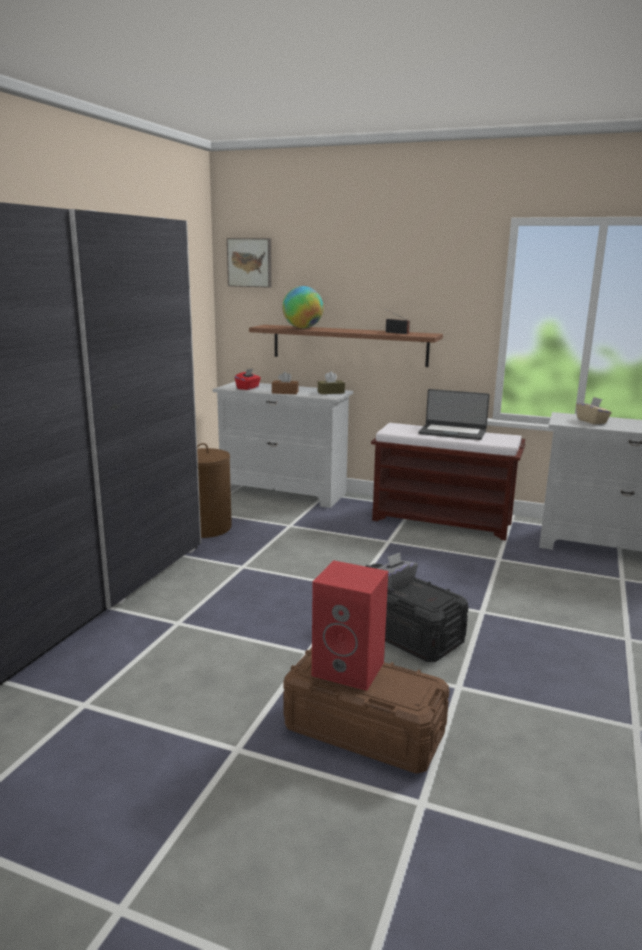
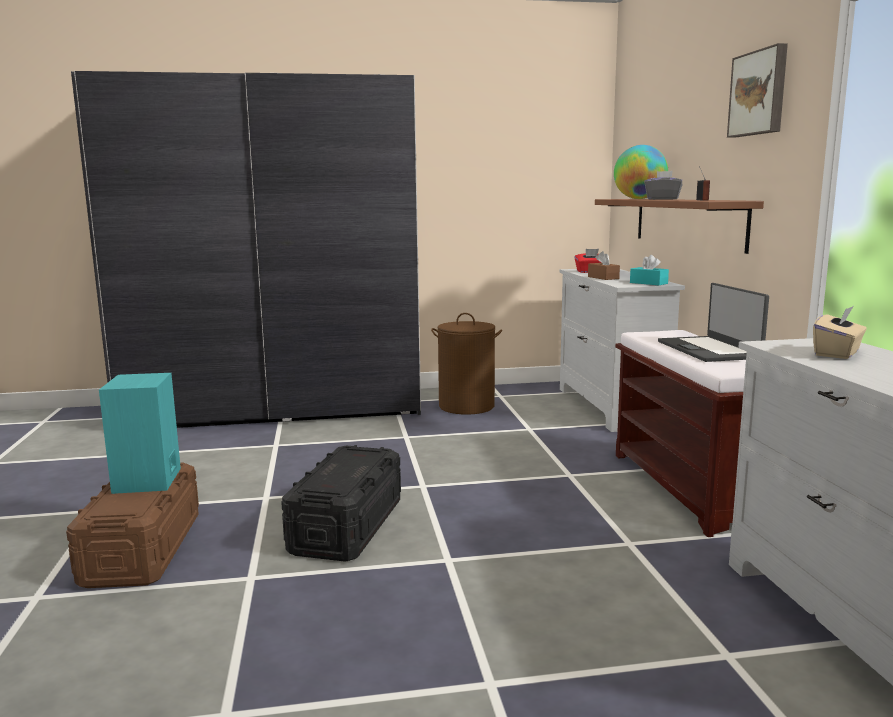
camera: 60 degrees right, 5 degrees down
(250, 262) = (631, 124): picture -> picture (759, 93)
(331, 392) = (648, 283): brown tissue box -> turquoise tissue box
(350, 668) = (148, 481): red speaker -> turquoise speaker
(395, 583) = (349, 464): grey tissue box -> grey tissue box (662, 199)

